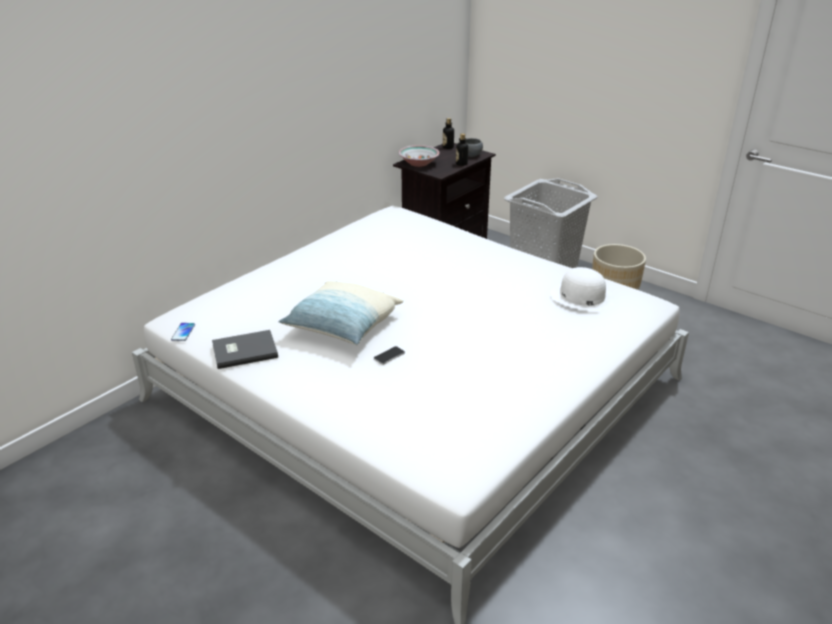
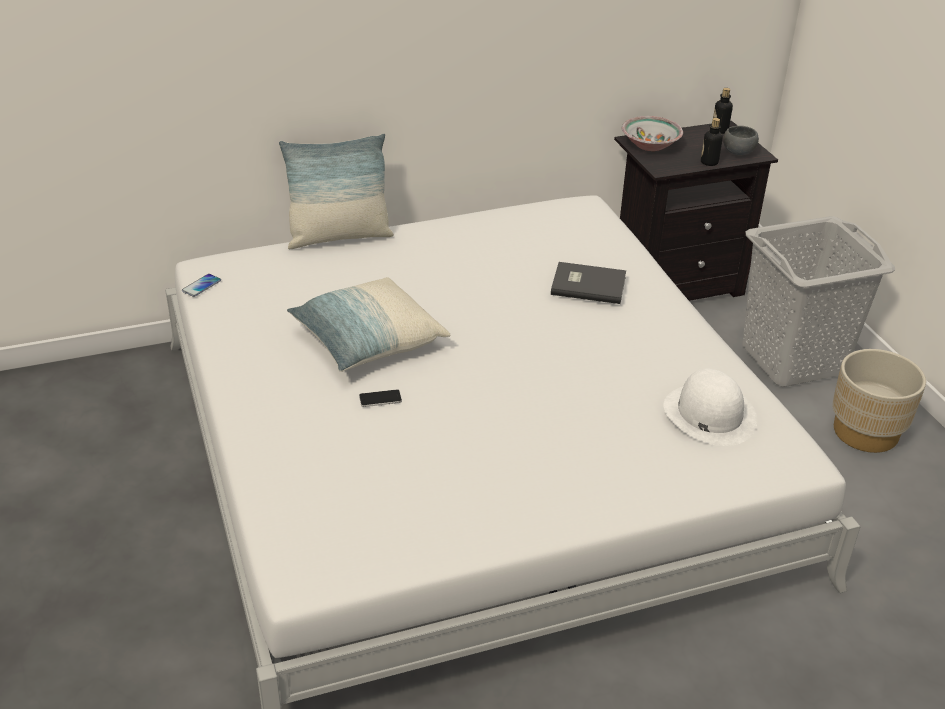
camera: 30 degrees right, 5 degrees up
(243, 350) = (239, 331): grey book -> grey book (587, 284)
(253, 273) = (339, 237): none -> pillow

